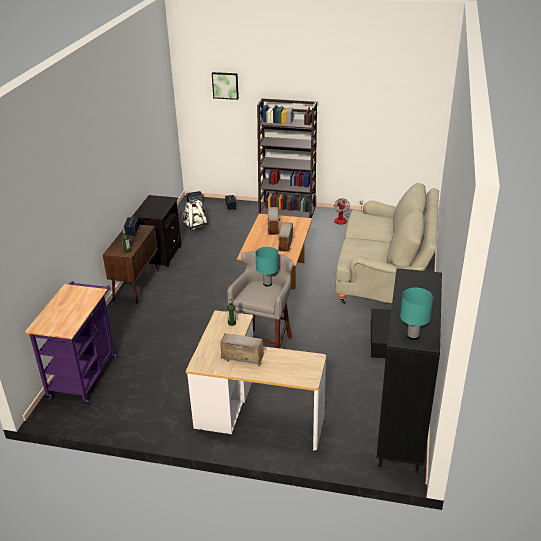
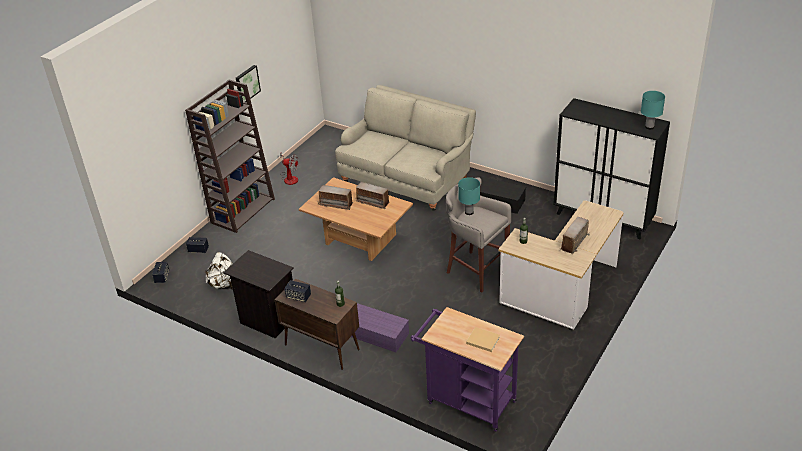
camera: 70 degrees left, 5 degrees up
(63, 315) = (482, 340): none -> beige book
(158, 309) = (378, 334): none -> purple storage box
(225, 85) = (147, 120): picture -> picture (247, 84)

